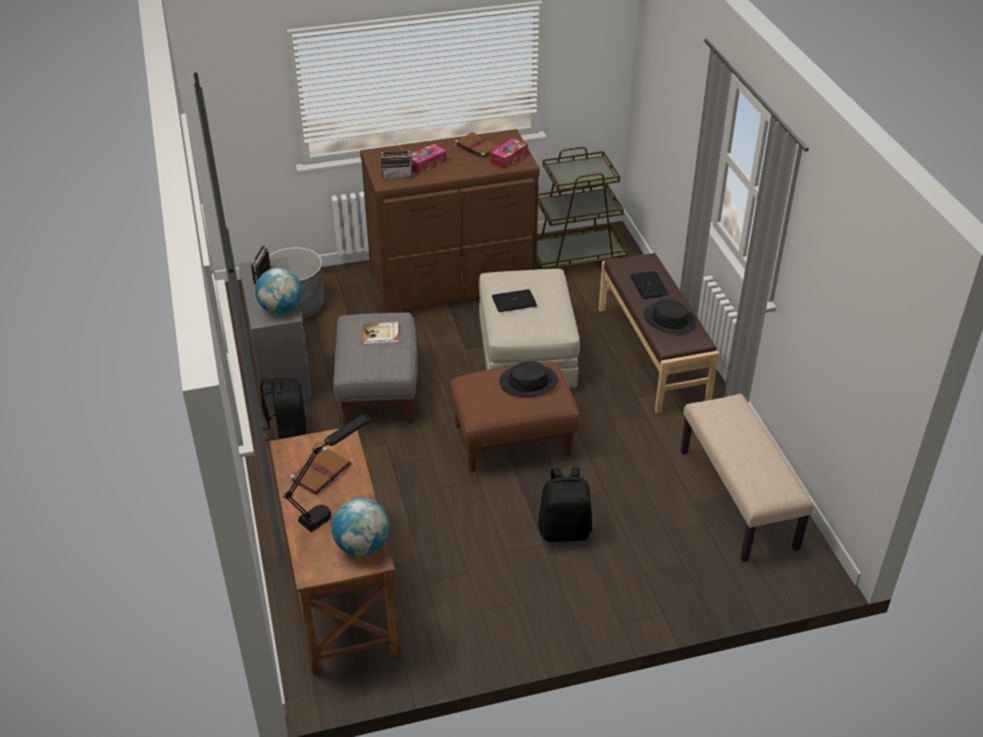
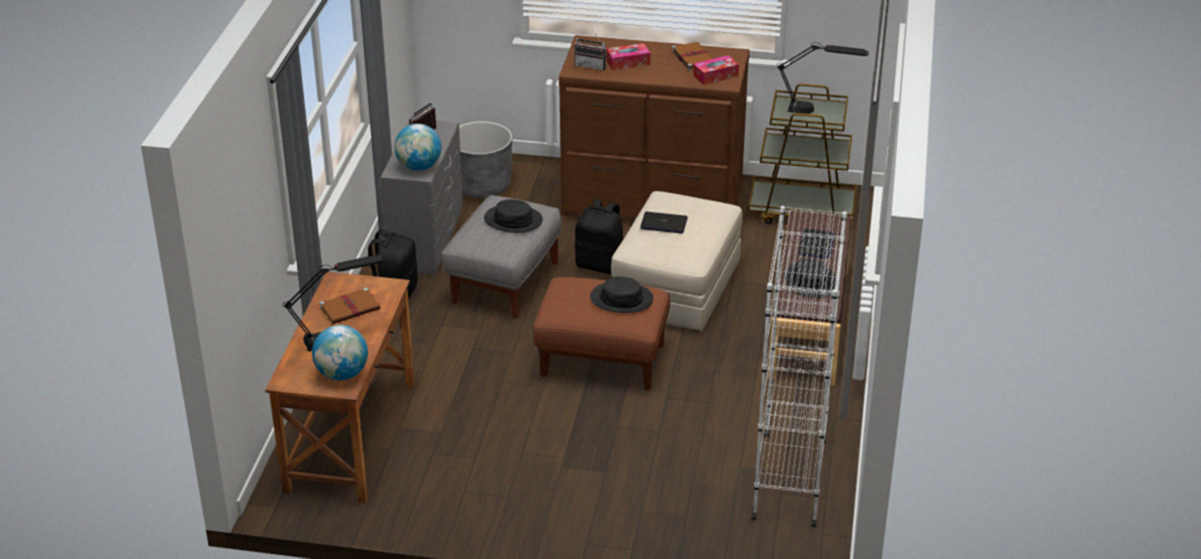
camera: 25 degrees right, 5 degrees down
(381, 335) = (513, 220): book -> black hat
(565, 530) = (593, 452): black backpack -> black backpack (600, 265)
(586, 169) = (818, 111): none -> black table lamp
(738, 499) = (790, 479): beige bench -> white bookcase

